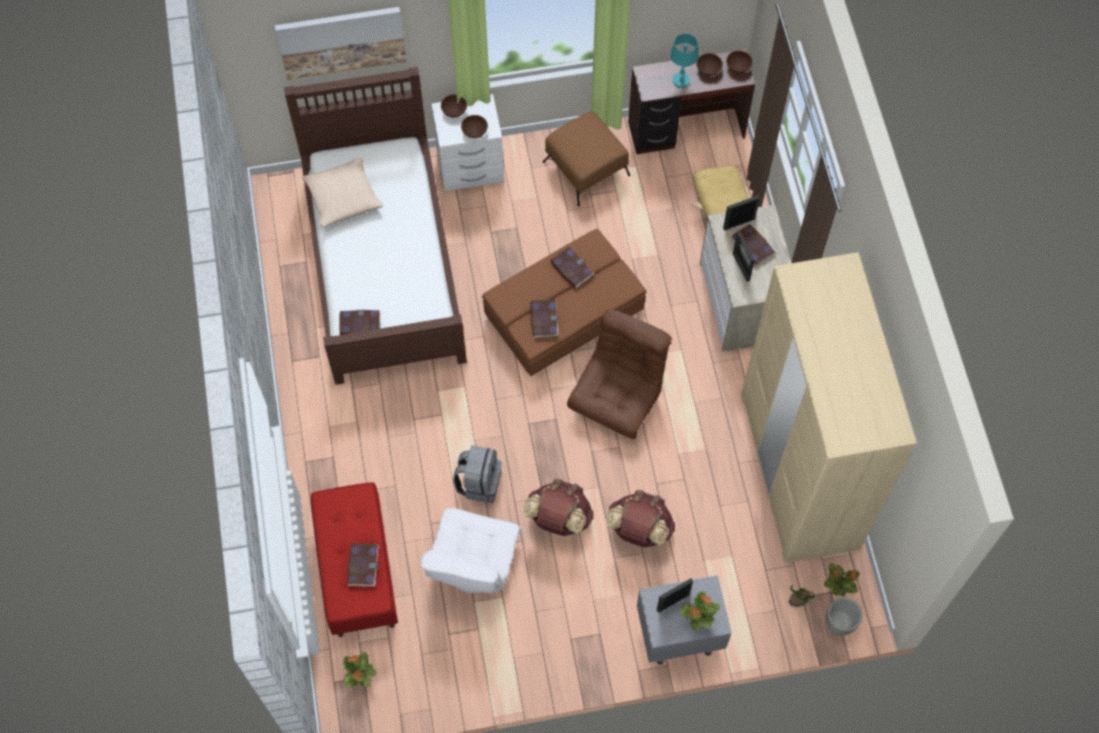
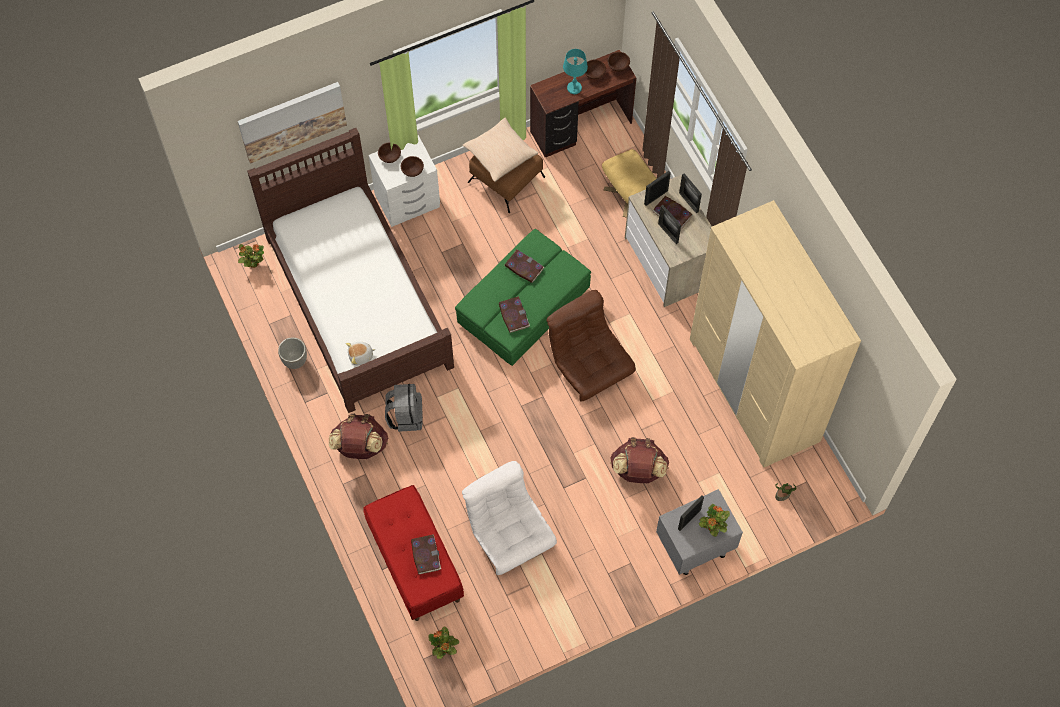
camera: 15 degrees left, 0 degrees up
(343, 197) = (313, 252): beige pillow -> beige pillow (500, 154)
(359, 324) = (361, 356): book -> plush toy
(472, 565) = (509, 534): white armchair -> white armchair turned 150 degrees clockwise
(479, 482) = (494, 465): grey backpack -> grey backpack (405, 416)
(558, 519) = (569, 478): brown backpack -> brown backpack (360, 447)
(564, 312) = (523, 306): brown ottoman -> green ottoman
(618, 396) = (589, 365): brown armchair -> brown armchair turned 45 degrees counterclockwise
(775, 238) = (688, 202): none -> picture frame
(837, 586) = (811, 476): potted plant -> potted plant (253, 263)
(839, 623) = (820, 504): planter -> planter (295, 360)

